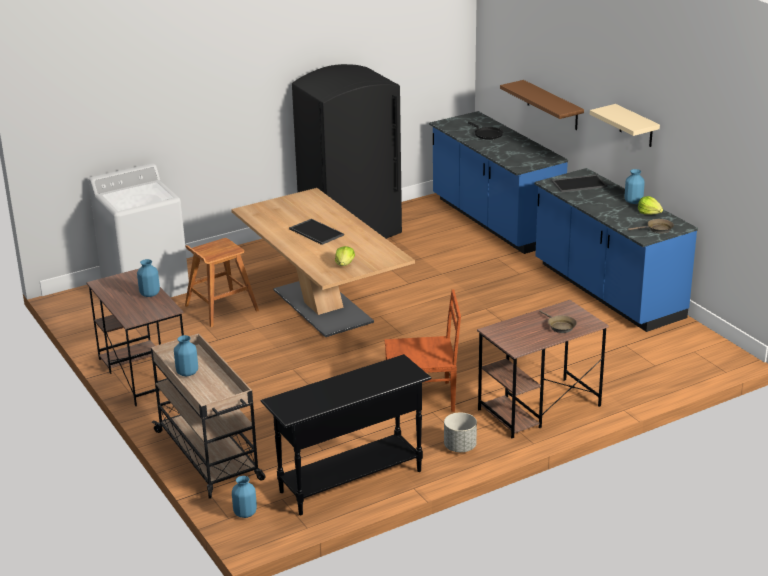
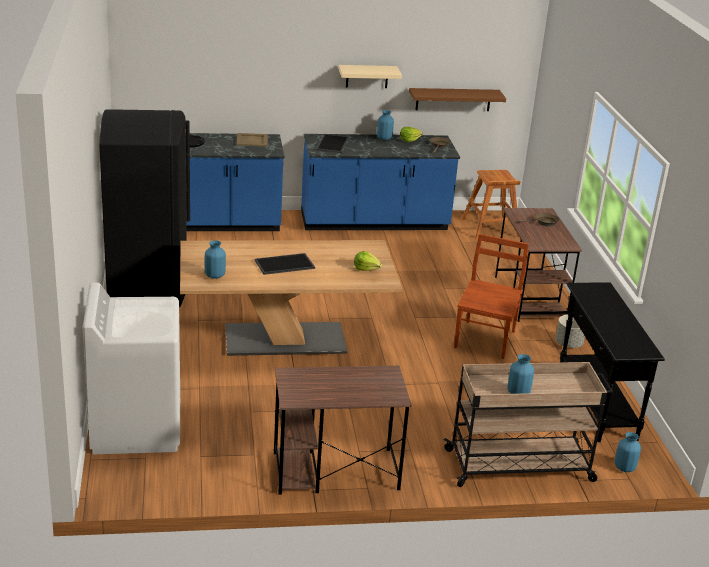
camera: 70 degrees left, 0 degrees up
(150, 294) = (345, 375): blue vase -> blue vase (214, 275)
(220, 308) = (234, 393): brown stool -> brown stool (490, 228)
(533, 153) = (252, 140): none -> beige tray
(552, 105) = (246, 92): brown shelf -> brown shelf (453, 99)

